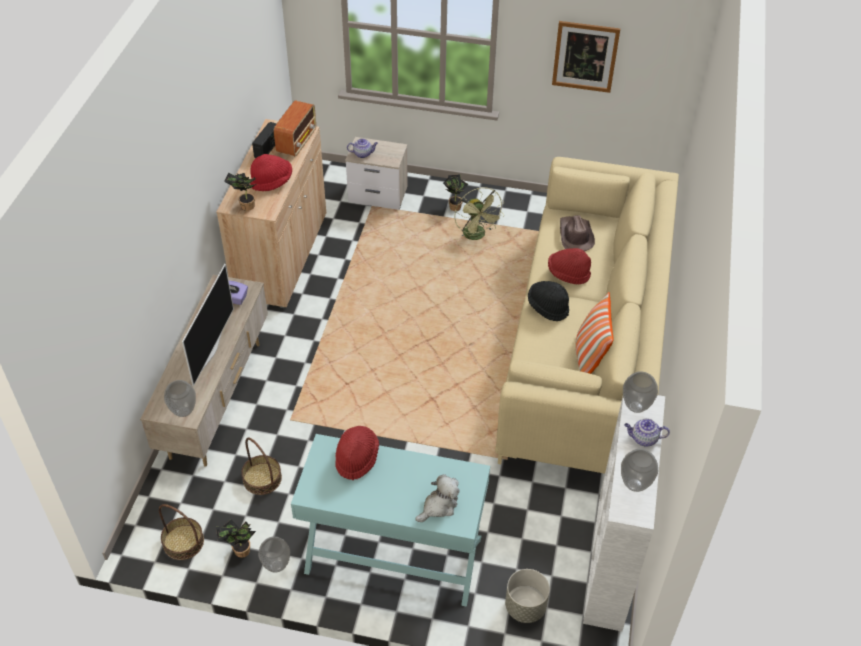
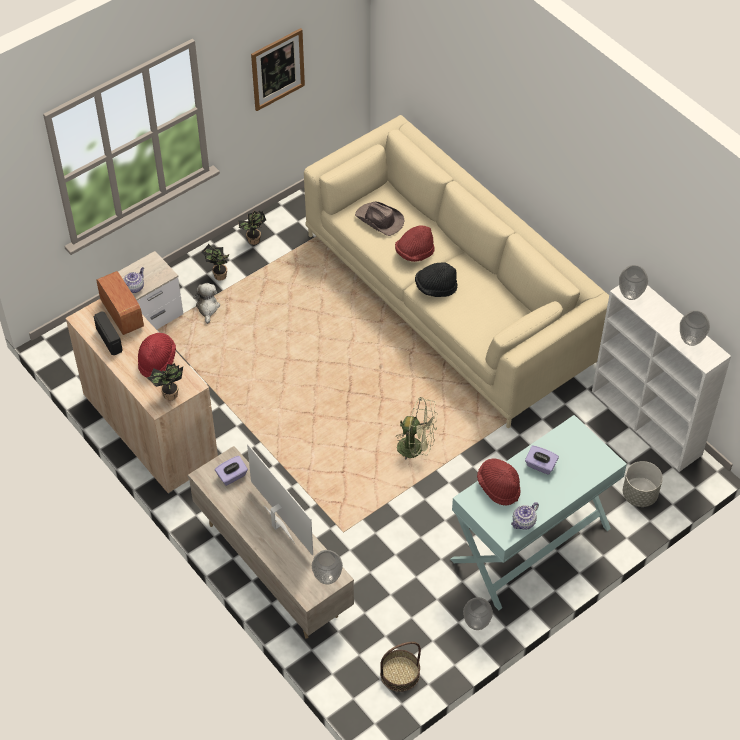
camera: 50 degrees left, 5 degrees up
(240, 552) = (442, 640): potted plant -> potted plant (253, 241)
(262, 478) = (385, 585): basket -> none
(408, 474) = (540, 465): none -> purple tissue box
(439, 506) = (583, 465): plush toy -> plush toy (207, 308)
(477, 236) = (269, 284): green fan -> green fan (416, 448)
(589, 356) = (505, 298): pillow -> none
(643, 439) = (659, 310): teapot -> teapot (523, 523)

